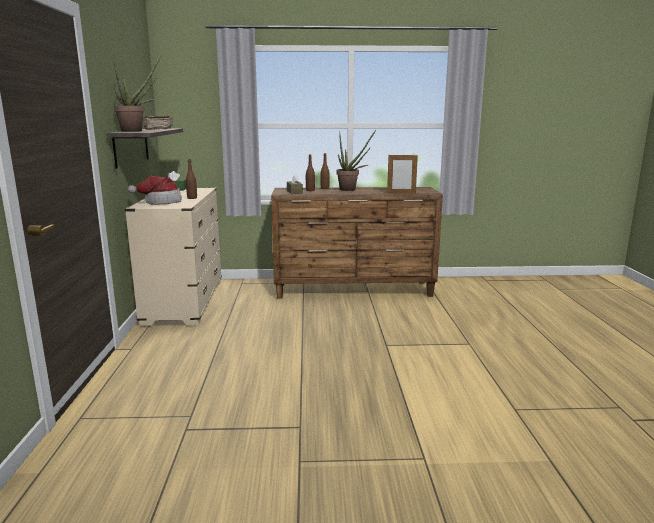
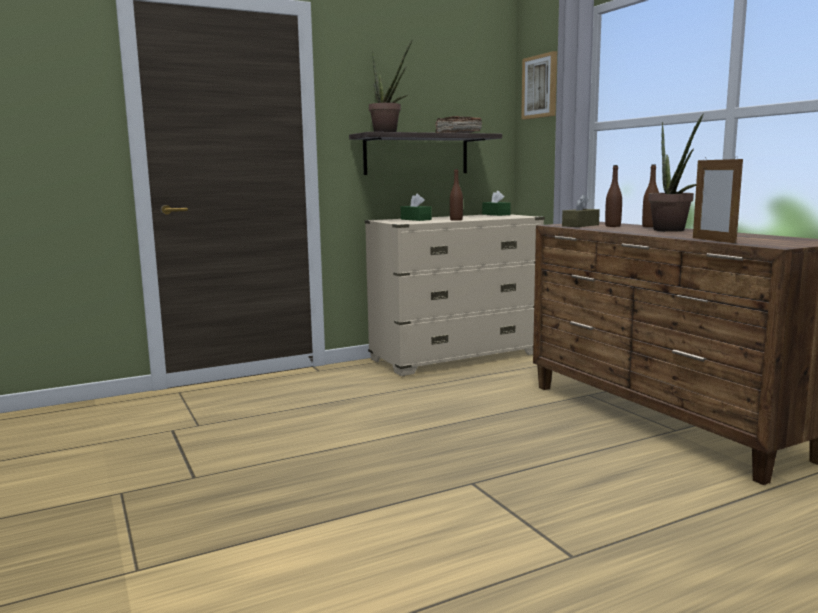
camera: 65 degrees right, 5 degrees down
(161, 202) = (416, 219): hat -> green tissue box
(187, 92) = (540, 86): none -> picture

